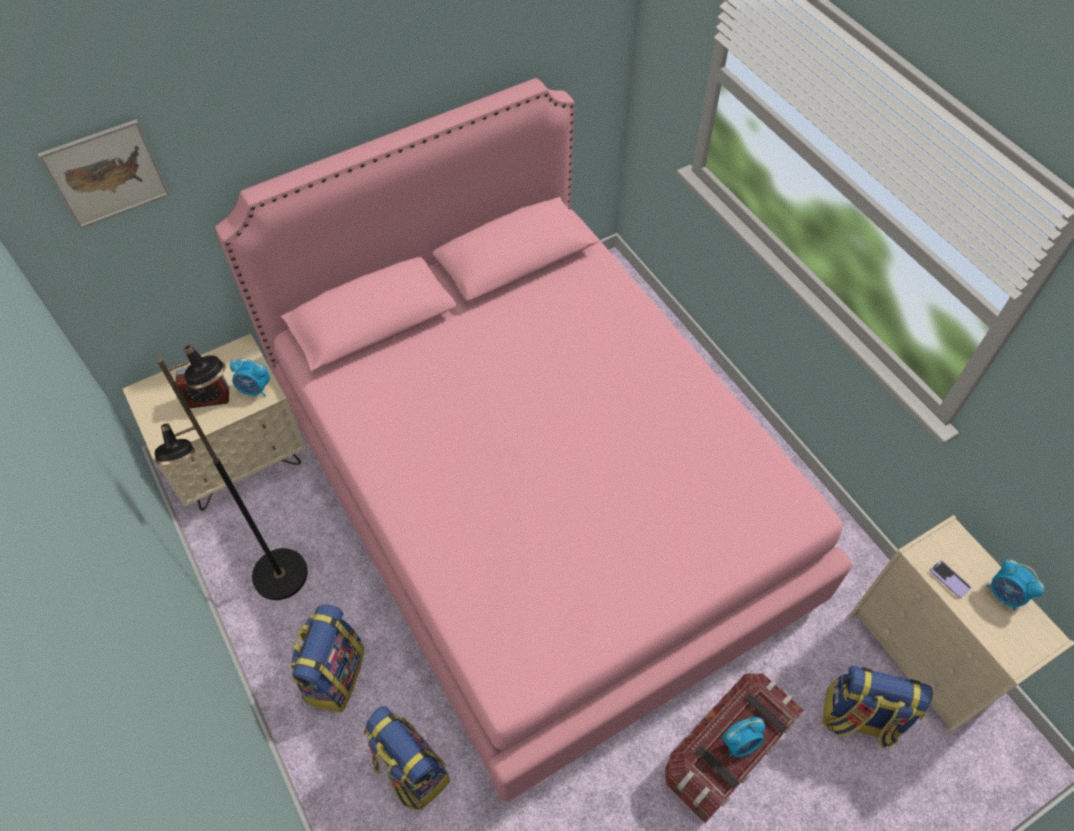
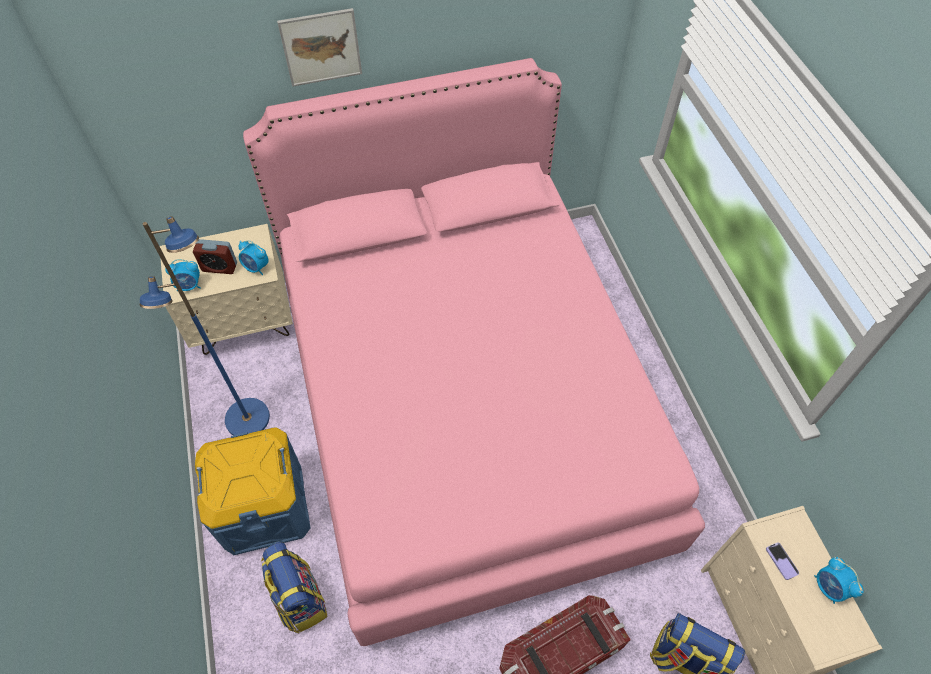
camera: 15 degrees right, 0 degrees up
(106, 174) = (159, 72): picture -> picture (321, 47)
(281, 575) = (248, 419): black floor lamp -> blue floor lamp
(334, 674) = (264, 507): backpack -> blue storage box
(740, 743) = (566, 652): alarm clock -> alarm clock (189, 286)

